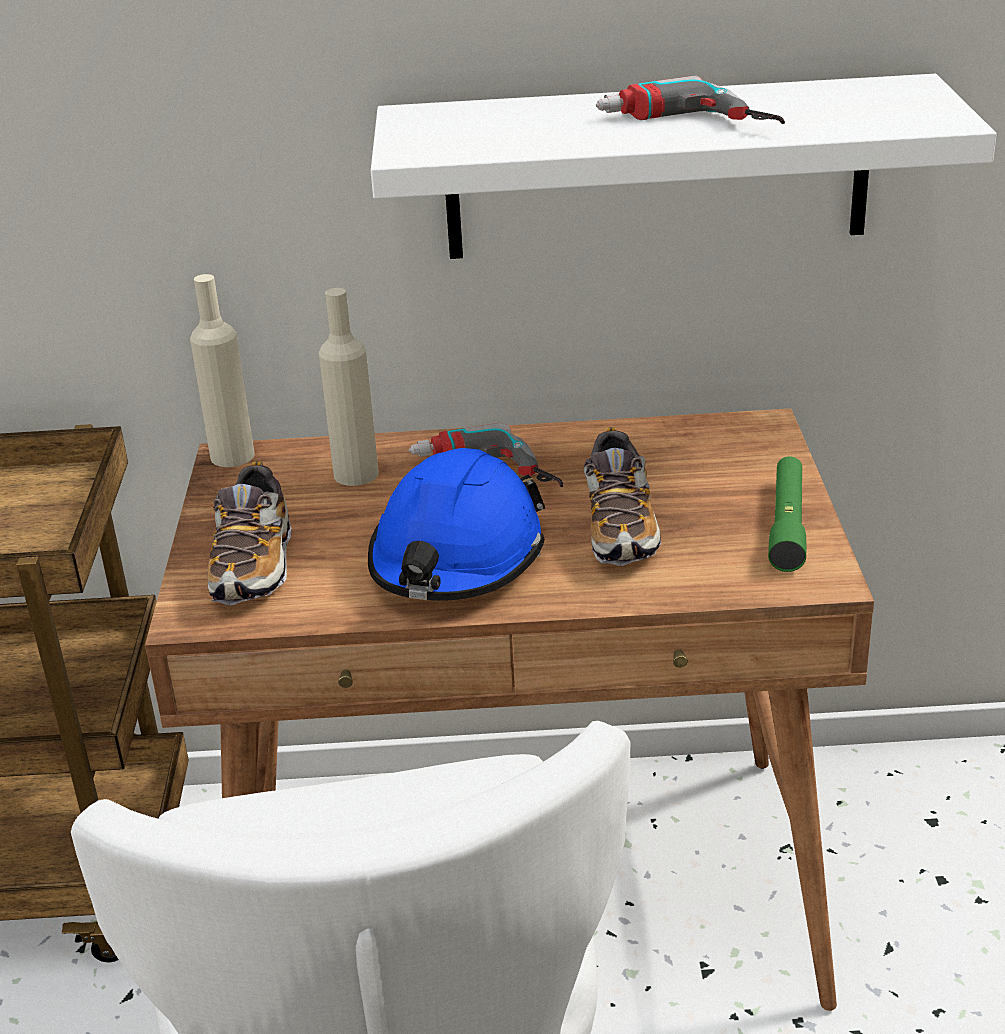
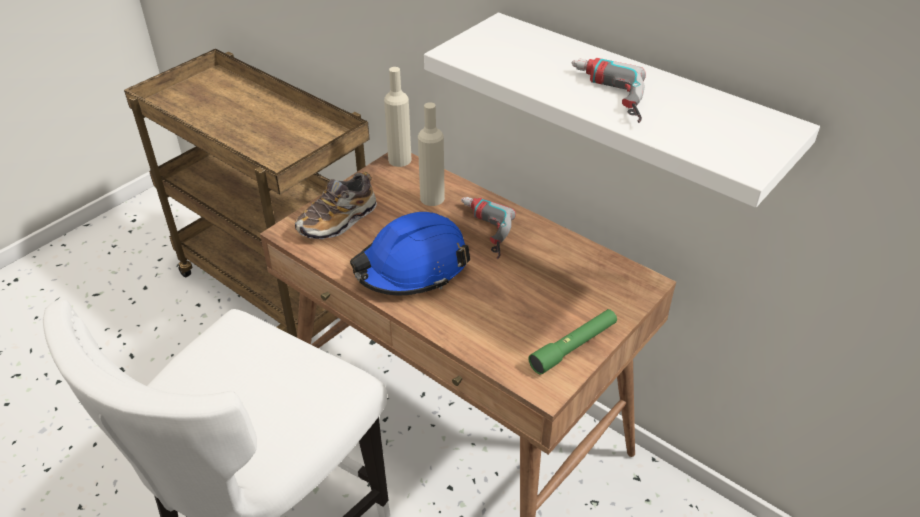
camera: 40 degrees right, 10 degrees up
(620, 528) = (497, 297): shoe -> none

